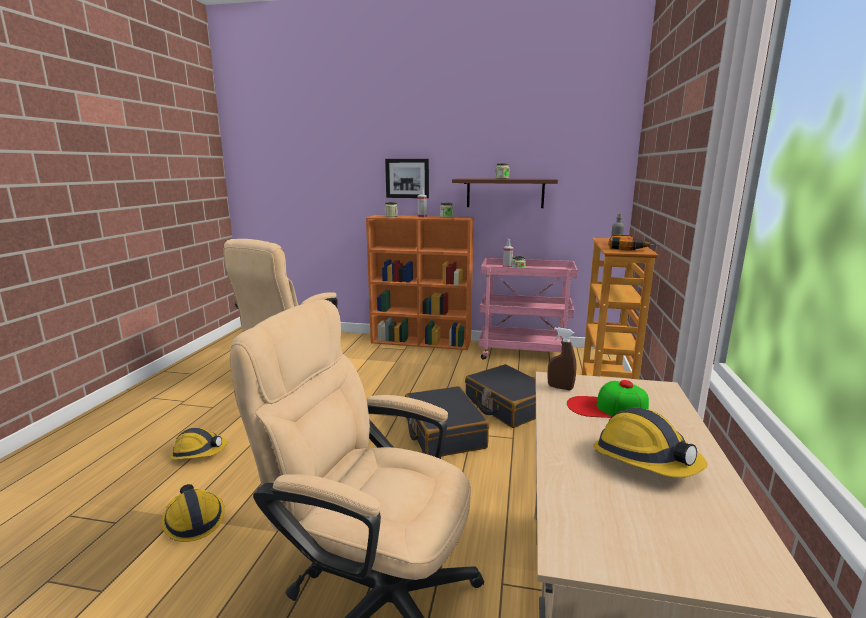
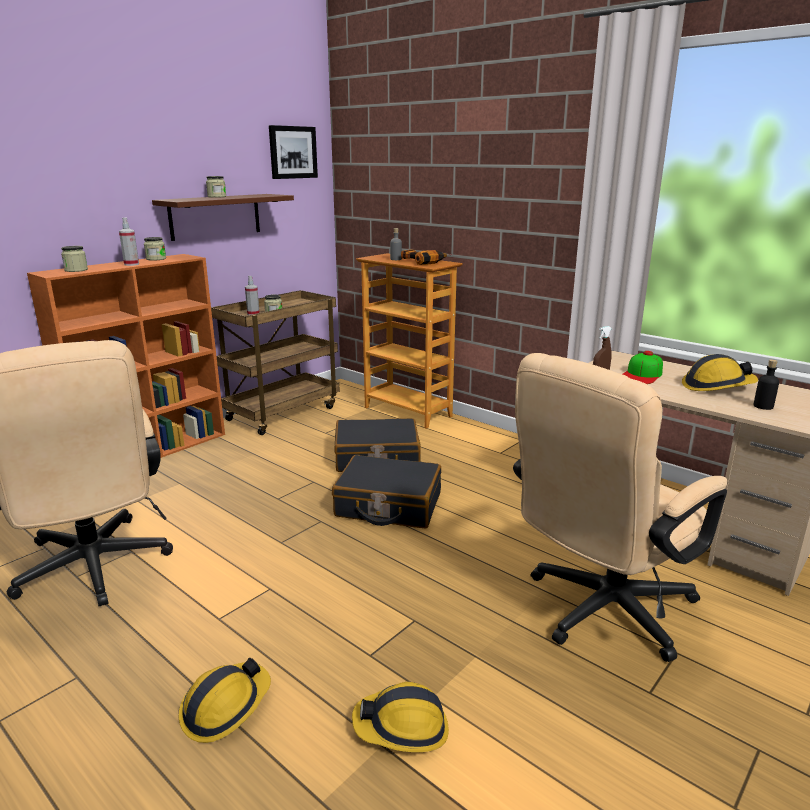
camera: 60 degrees left, 5 degrees up
(407, 178) = (74, 204): picture -> picture (292, 152)
(524, 353) = (283, 413): pink cart -> brown cart
(611, 503) = (763, 406): none -> black bottle

